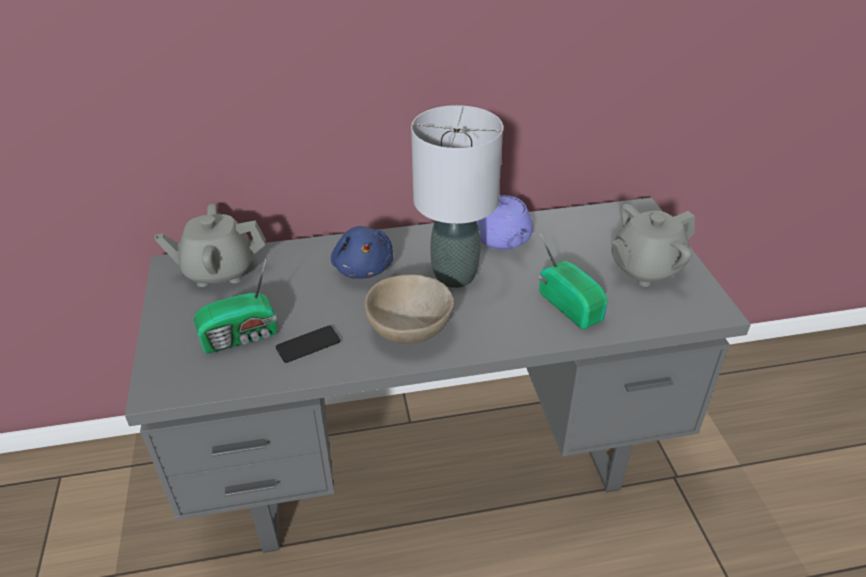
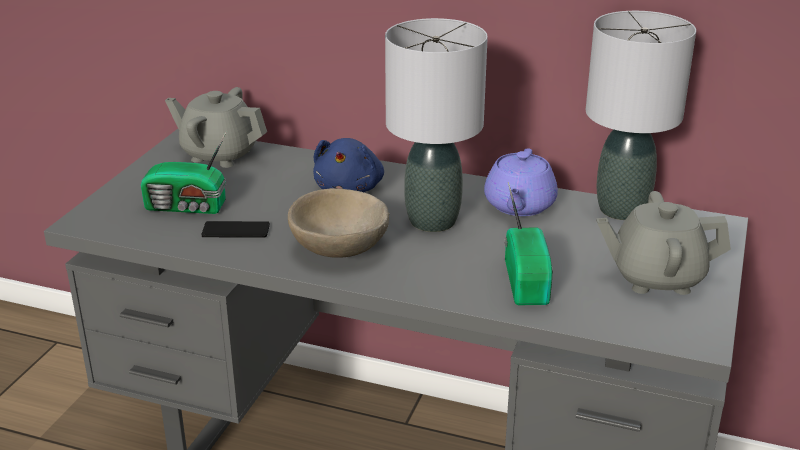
camera: 30 degrees right, 10 degrees down
(572, 217) = (622, 209): none -> grey table lamp

